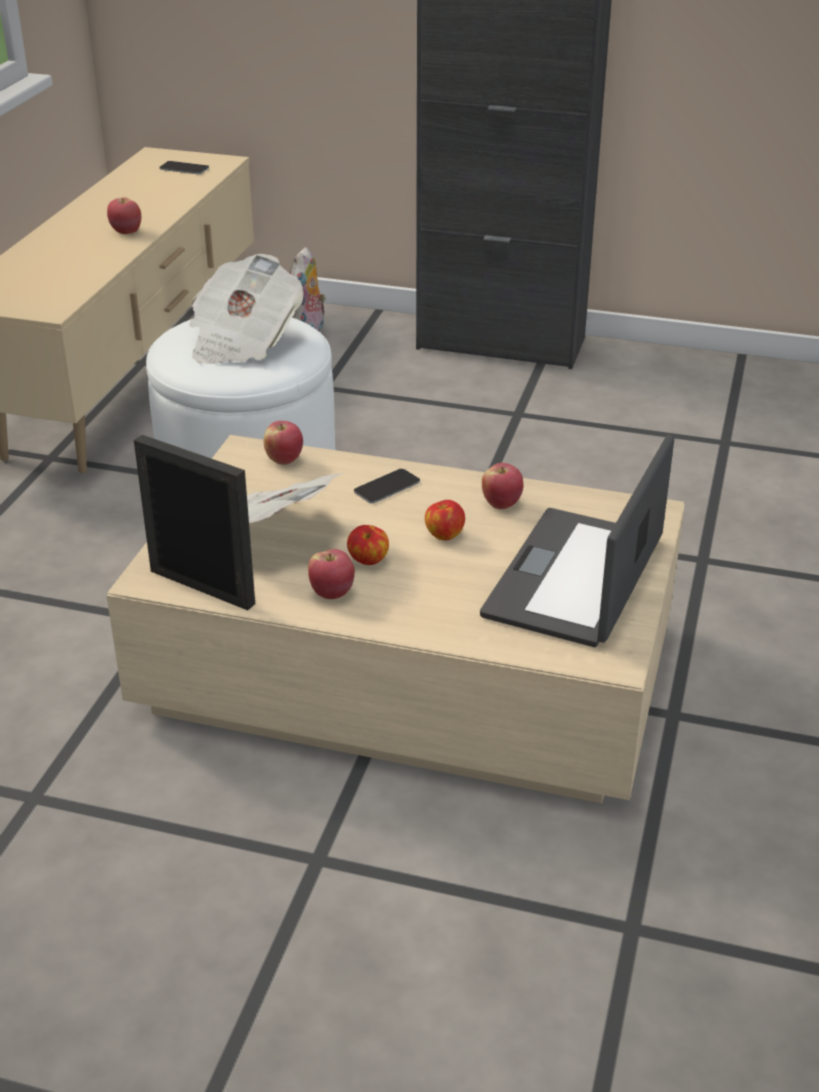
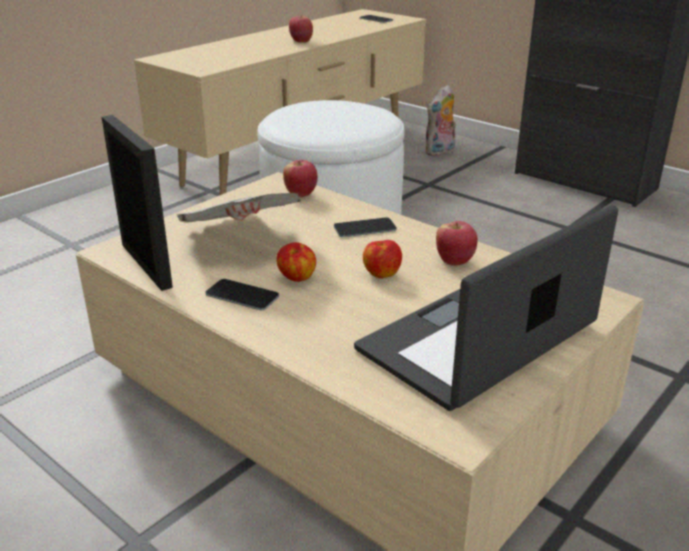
camera: 25 degrees right, 5 degrees down
(243, 341) = (334, 115): newspaper -> none
(332, 593) = (242, 295): apple -> phone

